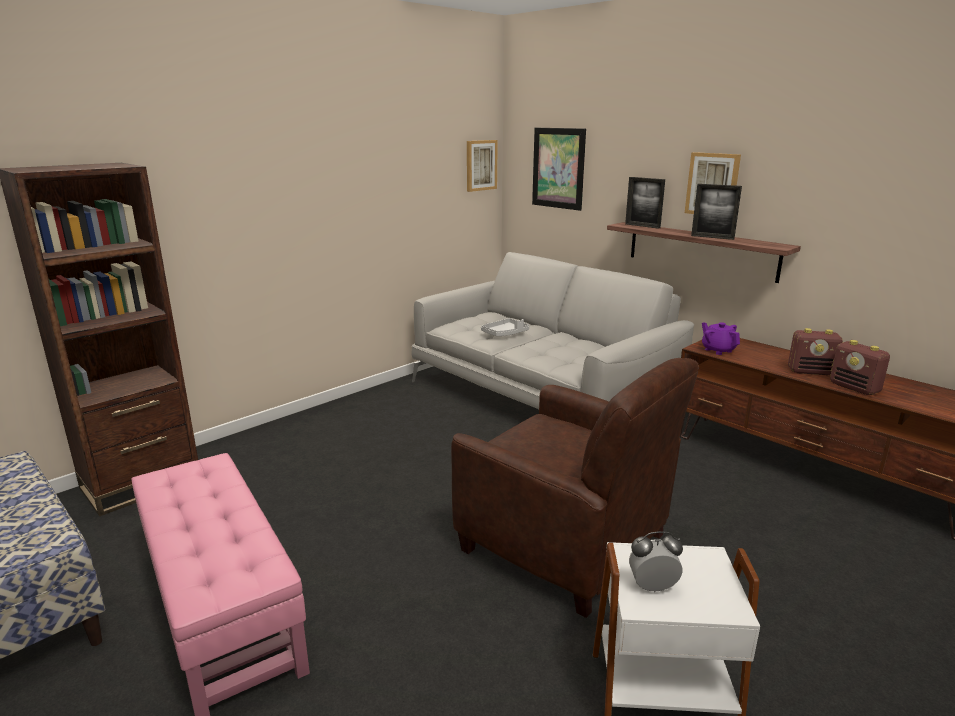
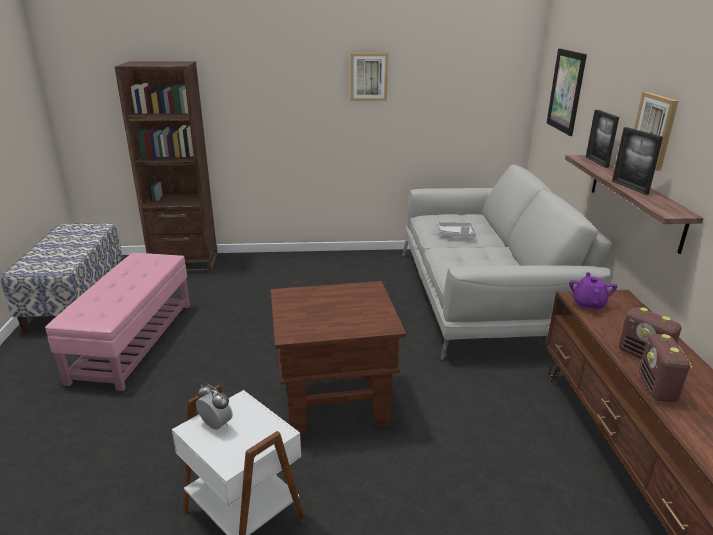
camera: 40 degrees right, 5 degrees up
(481, 165) = (510, 80): picture -> picture (368, 77)
(566, 543) = (334, 402): brown armchair -> brown side table

